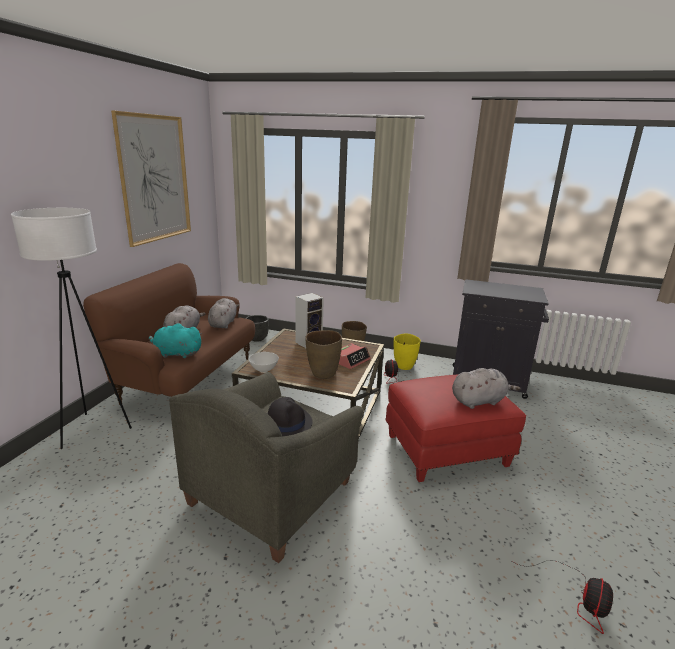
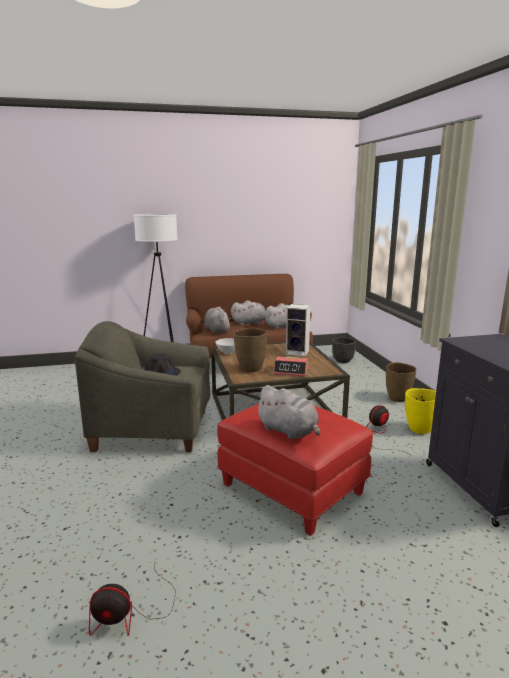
camera: 60 degrees right, 5 degrees down
(155, 179) = (273, 202): picture -> none
(176, 354) = (216, 330): turquoise plush toy -> grey plush toy

